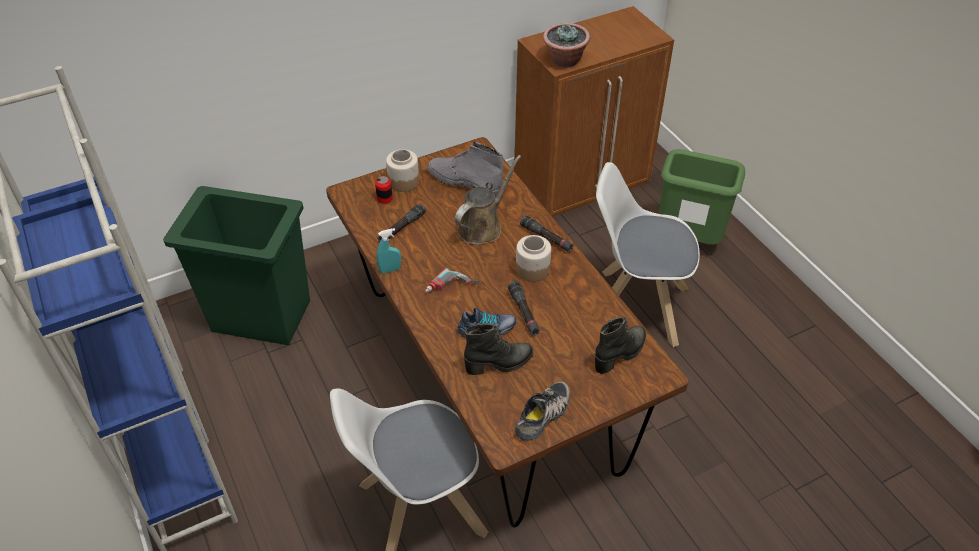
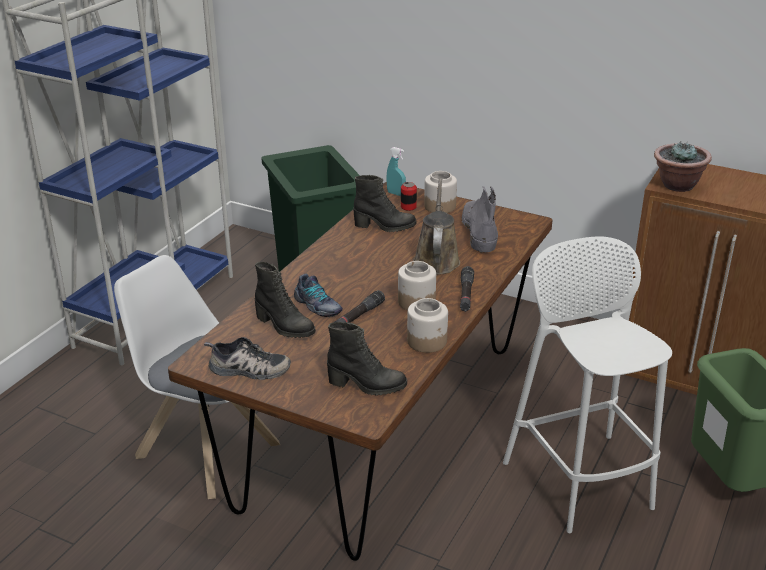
camera: 55 degrees right, 15 degrees down
(390, 270) = (331, 240): turquoise spray bottle -> turquoise spray bottle (396, 194)
(401, 228) = (384, 226): black flashlight -> black boot
(454, 289) = (344, 274): power drill -> none
(482, 227) = (436, 259): brown watering can -> brown watering can turned 90 degrees counterclockwise
(590, 291) = (427, 341): none -> jar
(634, 306) = (581, 480): chair -> white stool

